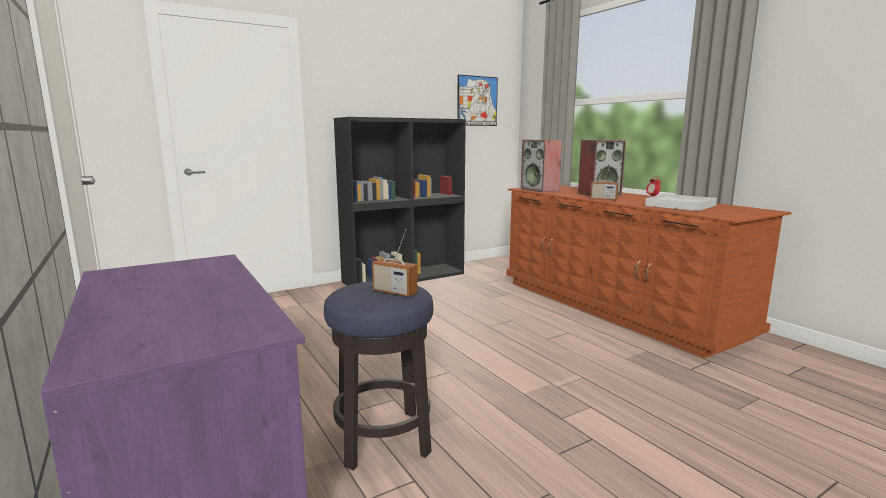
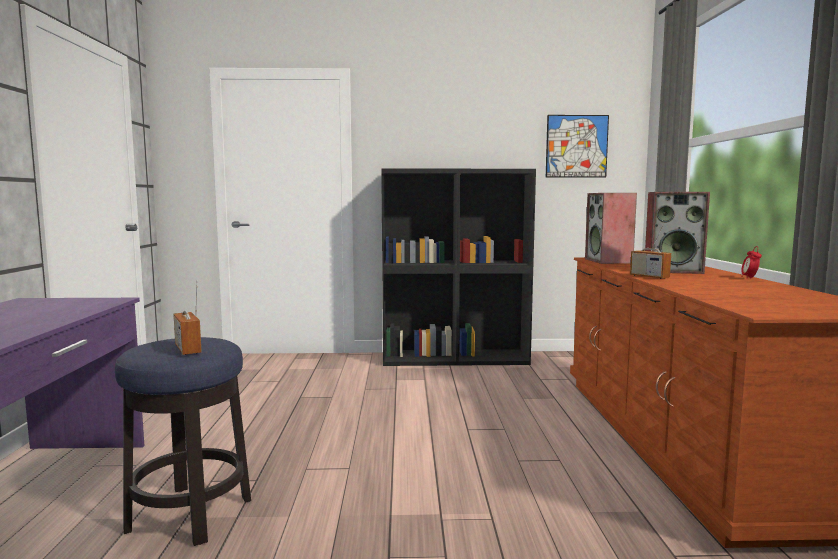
camera: 30 degrees right, 5 degrees down
(680, 205) = (742, 292): white tray -> none

